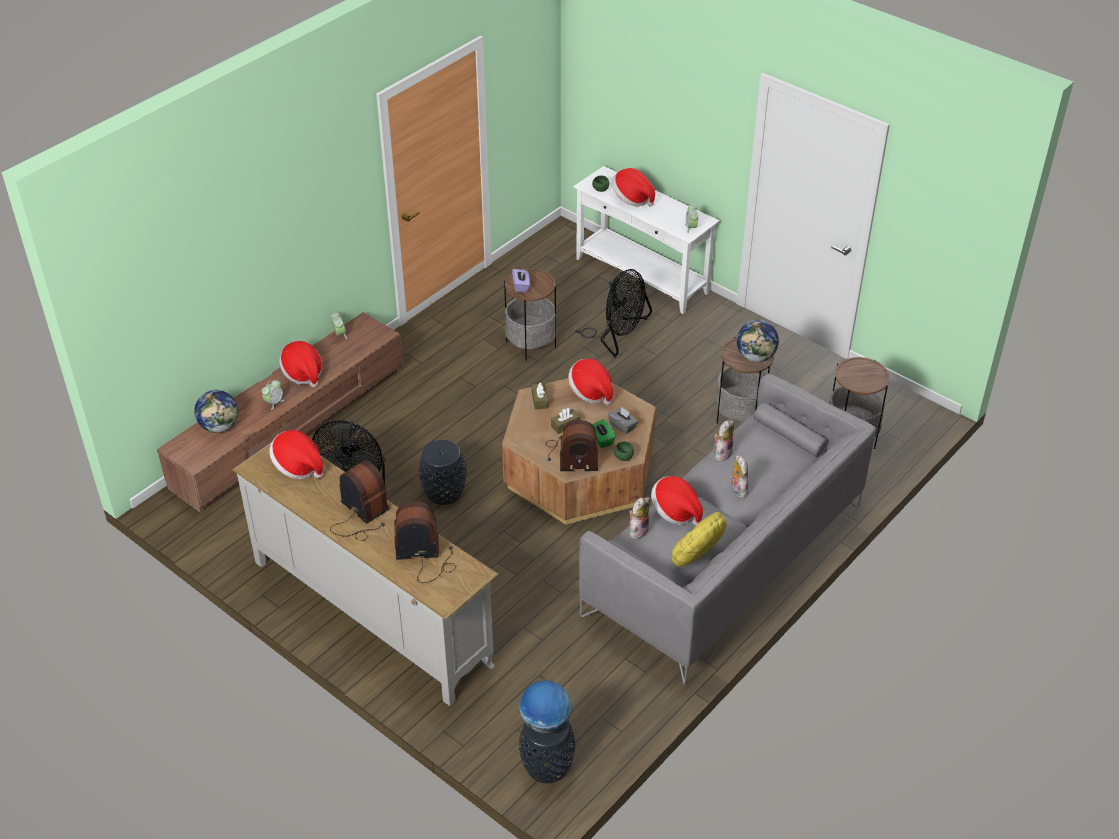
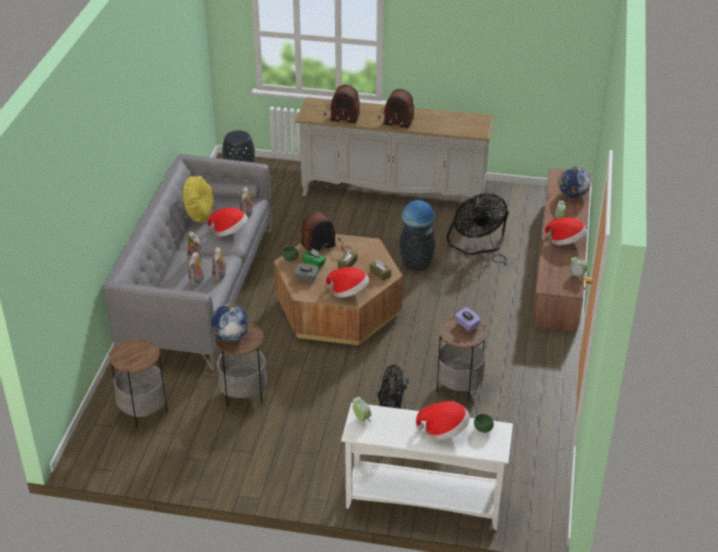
camera: 150 degrees right, 5 degrees down
(298, 466) = (459, 126): hat -> none
(425, 556) = (341, 114): radio -> radio turned 45 degrees clockwise
(545, 722) = (239, 137): globe -> globe (417, 229)
(751, 457) = (197, 281): none -> plush toy

